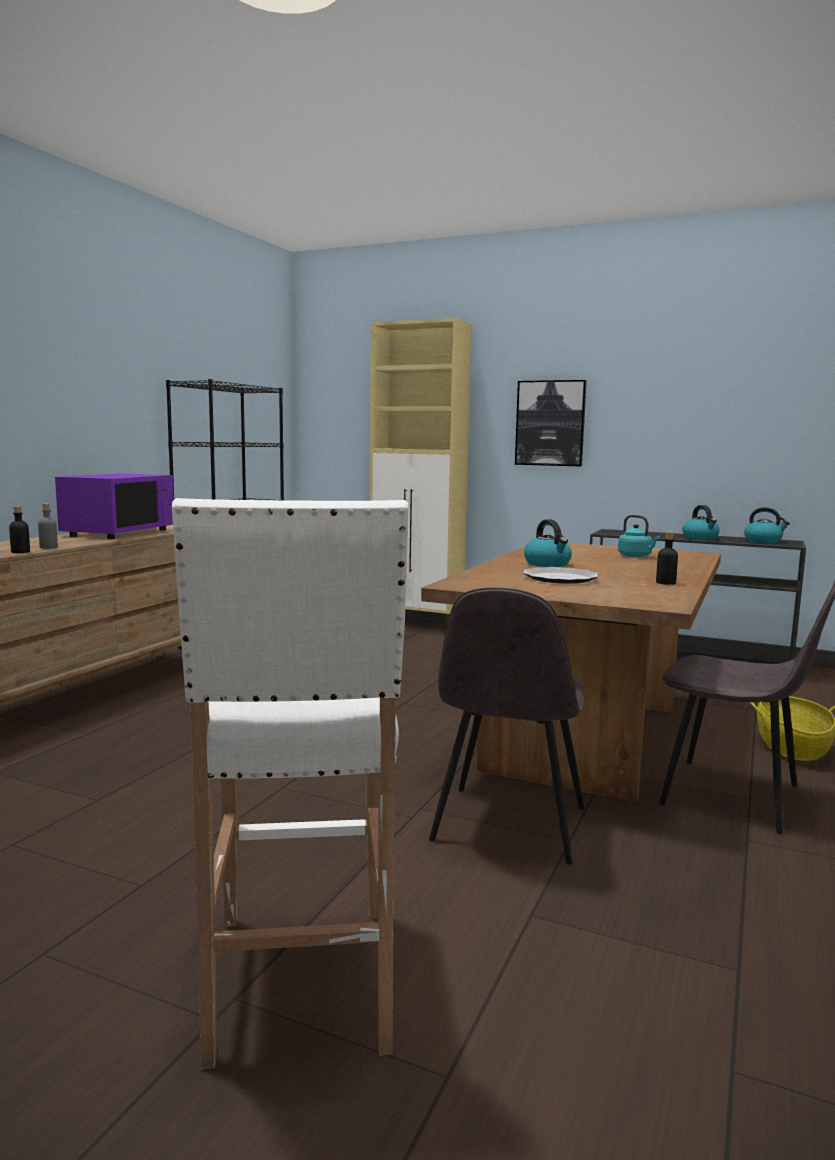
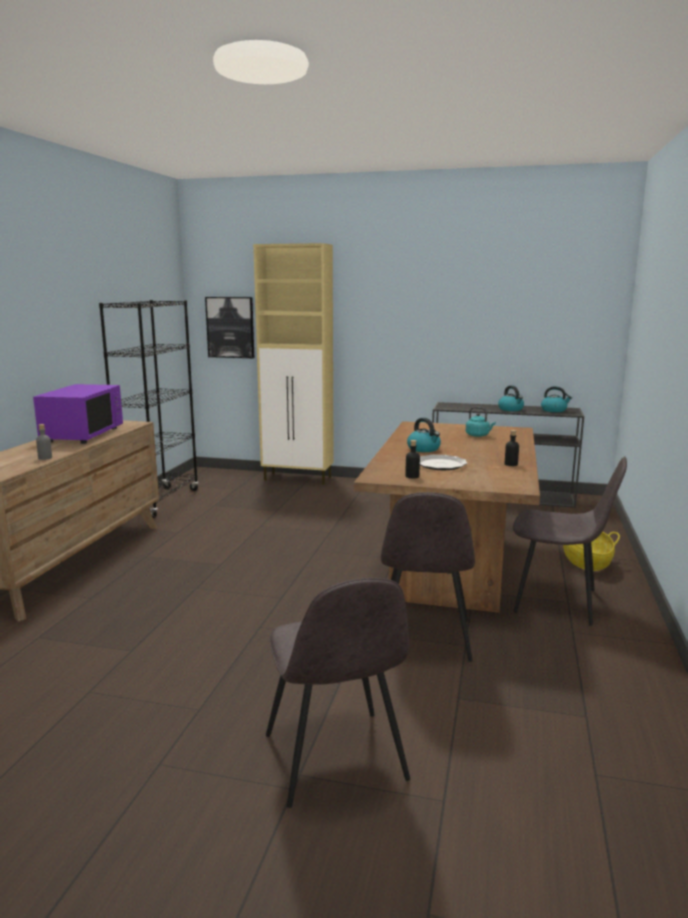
camera: 10 degrees left, 5 degrees up
(20, 552) = (28, 465): black bottle -> black bottle (412, 476)
(300, 983) = (335, 760): white stool -> grey chair
(550, 423) = (396, 322): picture -> picture (230, 327)

